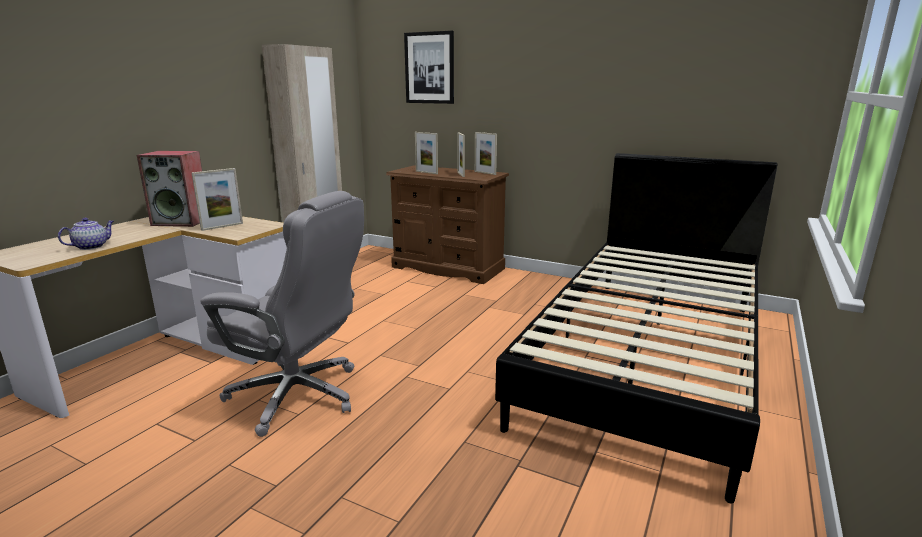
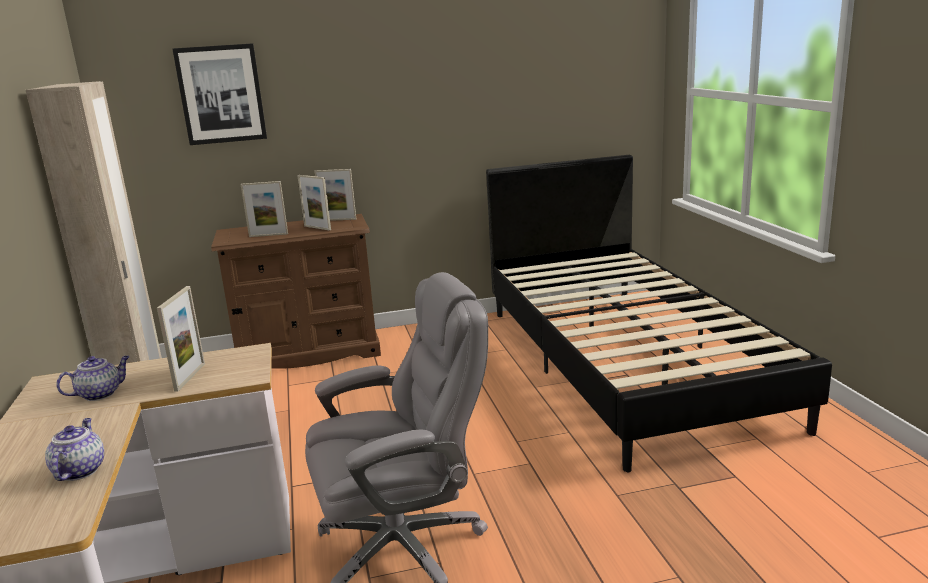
camera: 40 degrees left, 0 degrees up
(182, 222) = (100, 394): speaker -> teapot

